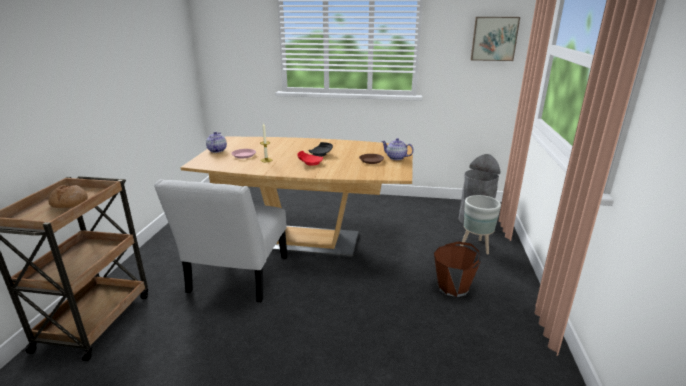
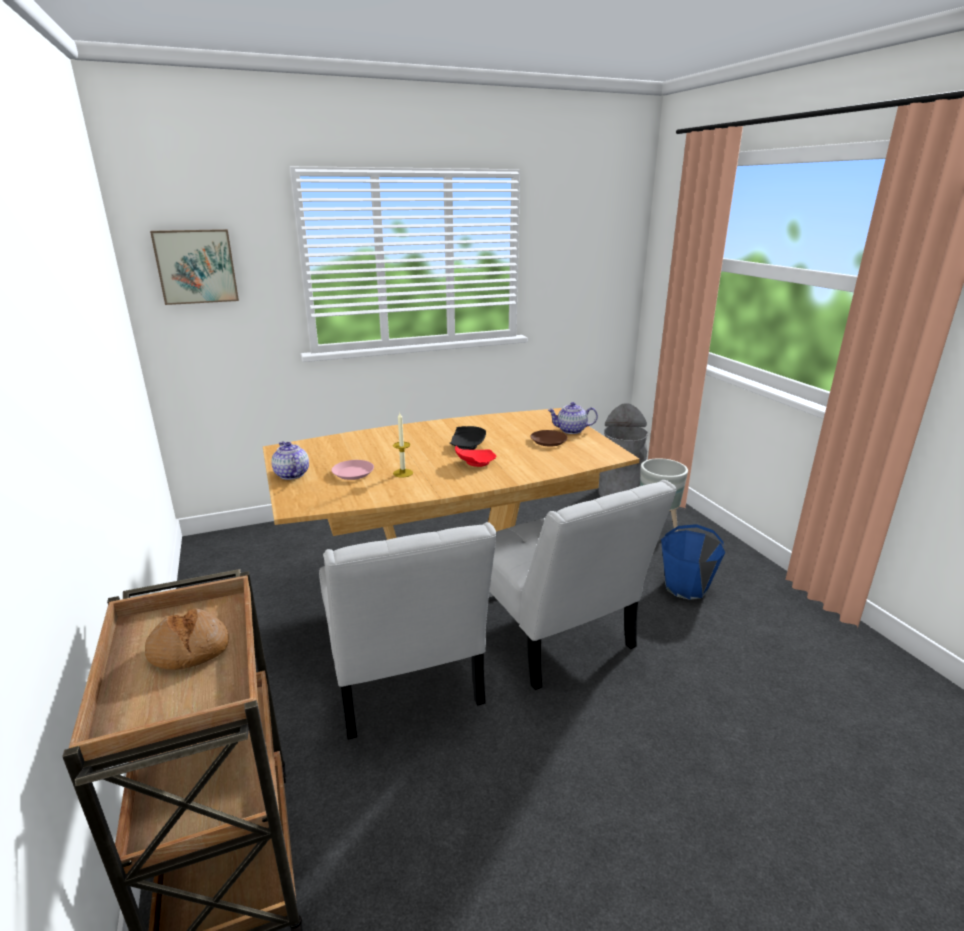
camera: 30 degrees left, 0 degrees up
(335, 285) = (556, 637): none -> white chair
(453, 287) = (686, 587): brown bucket -> blue bucket
(494, 38) = (607, 250): picture -> picture (196, 266)

